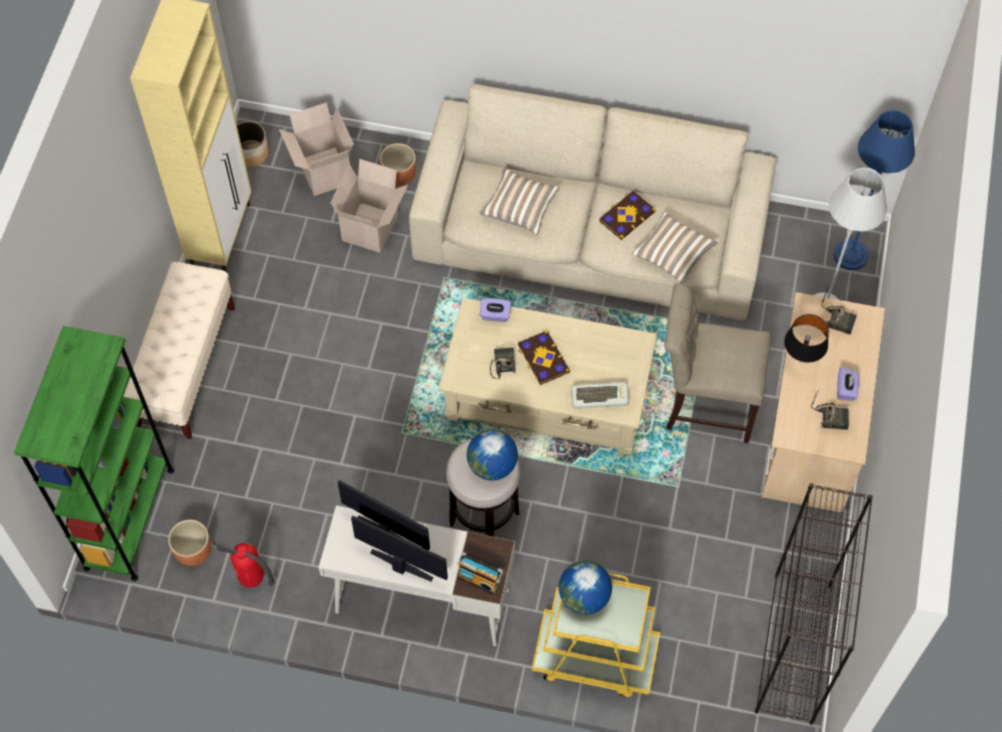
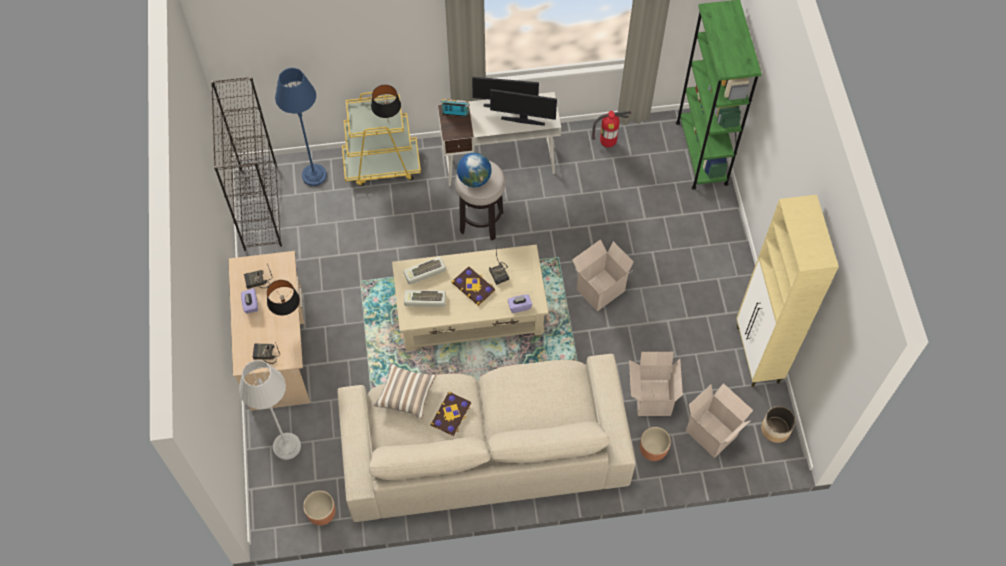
camera: 160 degrees right, 0 degrees up
(186, 367) = (724, 254): beige bench -> none
(194, 551) = (651, 147): brown planter -> brown planter (321, 514)
(368, 373) = (600, 289): none -> cardboard box
(520, 208) = (535, 395): pillow -> none
(584, 597) = (388, 121): globe -> black table lamp
(612, 360) = (424, 300): none -> keyboard
(704, 403) = (358, 344): beige chair -> none
(850, 255) = (275, 500): blue floor lamp -> blue floor lamp (314, 175)

